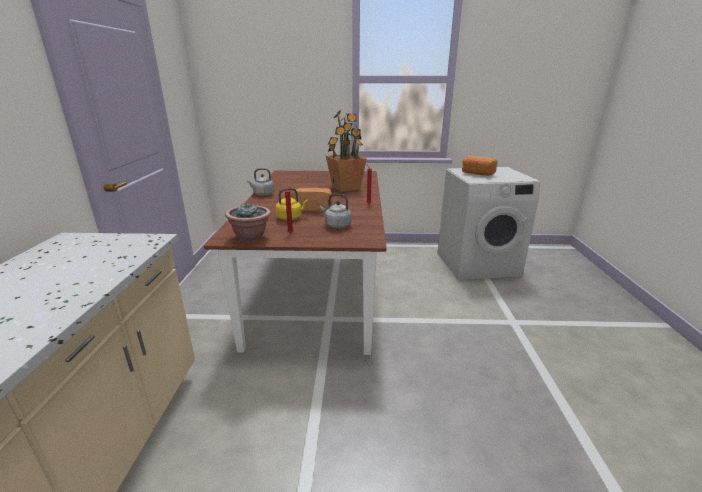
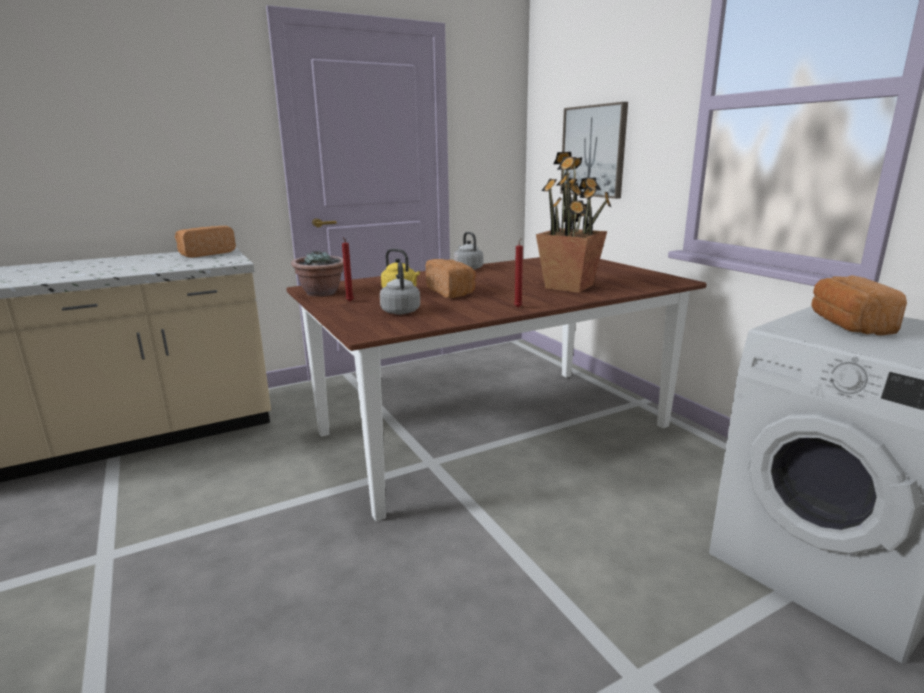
camera: 60 degrees right, 5 degrees down
(71, 246) = (205, 254): none -> bread
(272, 103) = (593, 151): none -> picture

